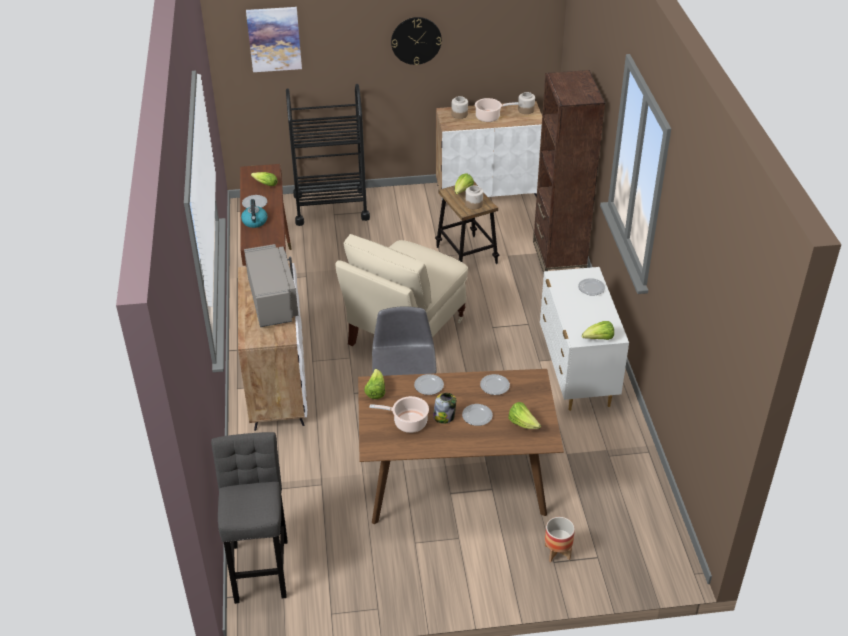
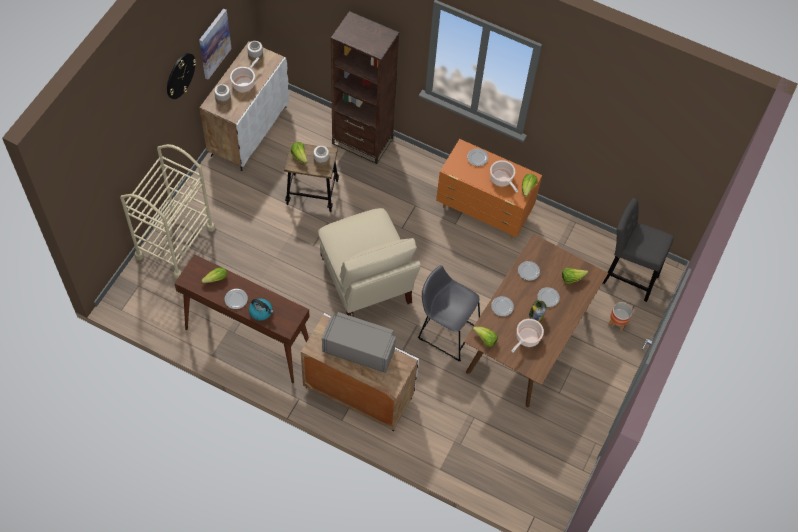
camera: 60 degrees left, 20 degrees up
(260, 566) = (519, 490): grey stool -> grey stool (627, 277)
(274, 39) = (102, 168): picture -> picture (214, 43)
(331, 207) = (175, 242): black cart -> beige cart
(577, 375) = (484, 212): white dresser -> orange dresser
(586, 316) = (502, 179): none -> cooking pot

